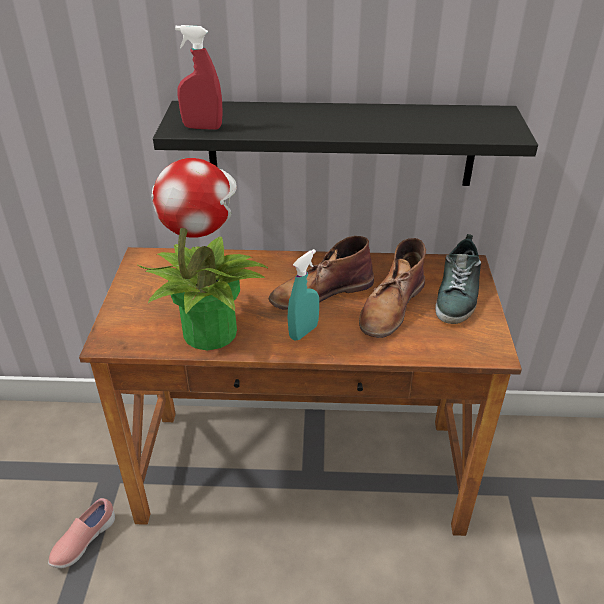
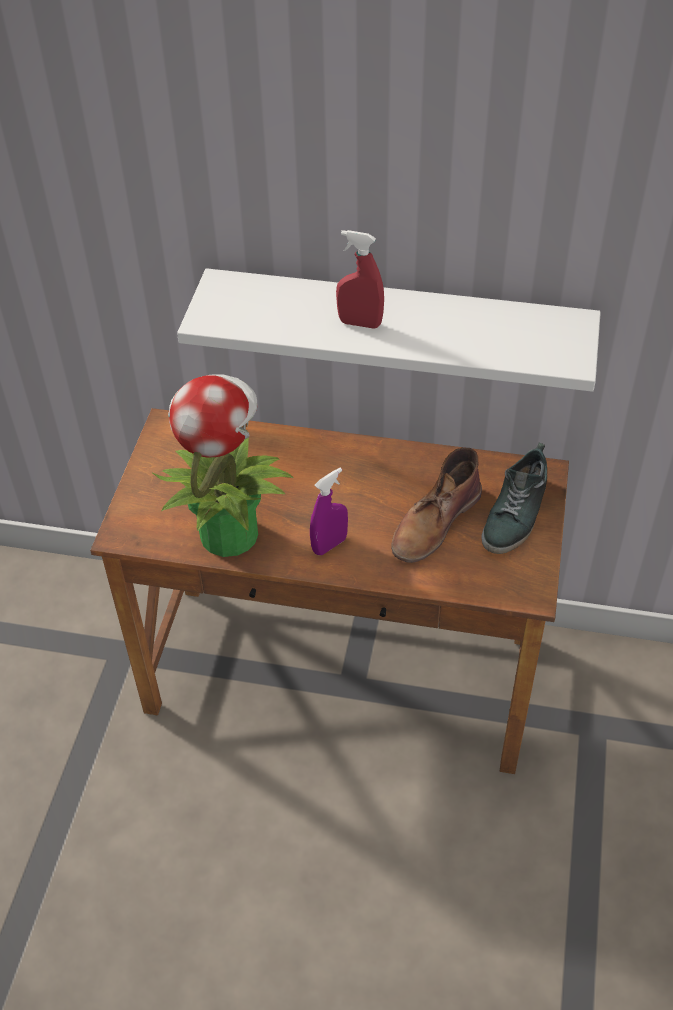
camera: 10 degrees right, 10 degrees up
(83, 541) = (87, 725): pink shoe -> none
(202, 127) = (232, 320): red spray bottle -> red spray bottle (360, 323)
(303, 332) = (329, 545): turquoise spray bottle -> purple spray bottle
(320, 291) = (360, 493): brown boot -> none
(341, 144) = (397, 328): black shelf -> white shelf

